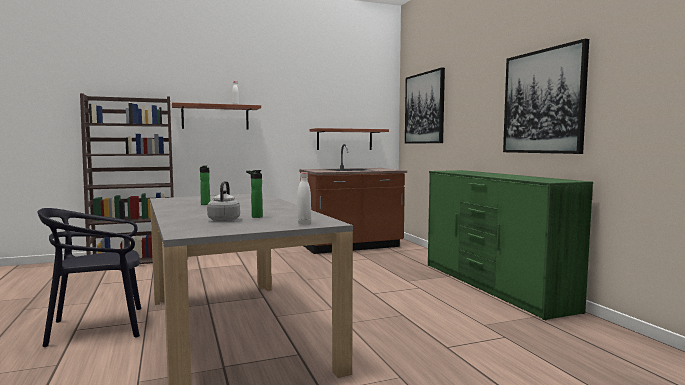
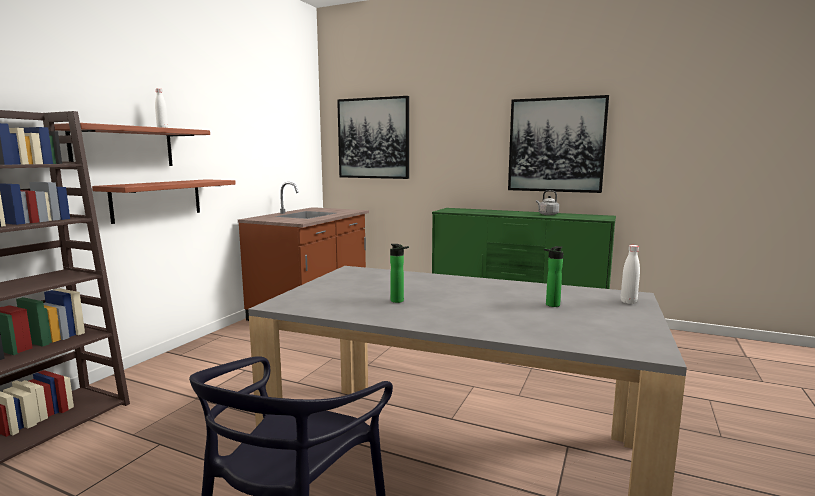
camera: 45 degrees left, 5 degrees up
(224, 220) = (558, 318): grey kettle -> grey kettle (547, 214)
(344, 139) = (277, 175): shelf -> shelf (157, 200)

